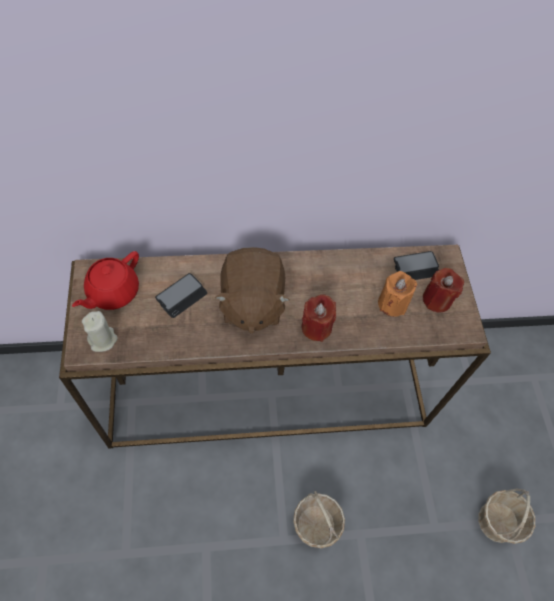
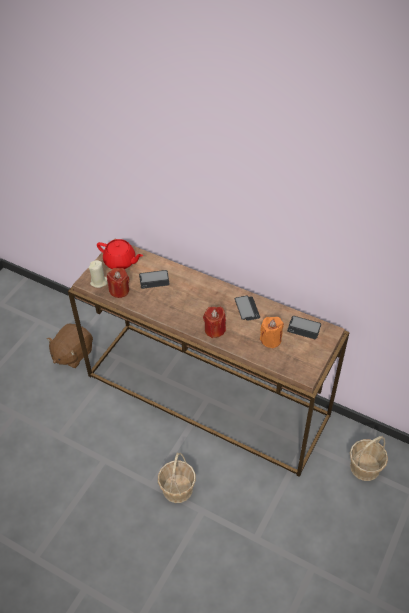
camera: 40 degrees right, 10 degrees down
(112, 292) = (120, 262): red teapot -> red teapot turned 135 degrees counterclockwise
(251, 303) = (188, 301): brown plush toy -> brown plush toy (72, 354)
(332, 276) = (247, 308): none -> phone
(437, 300) = (301, 351): red candle -> red candle (119, 290)
(498, 521) = (304, 563): basket -> basket (365, 467)

